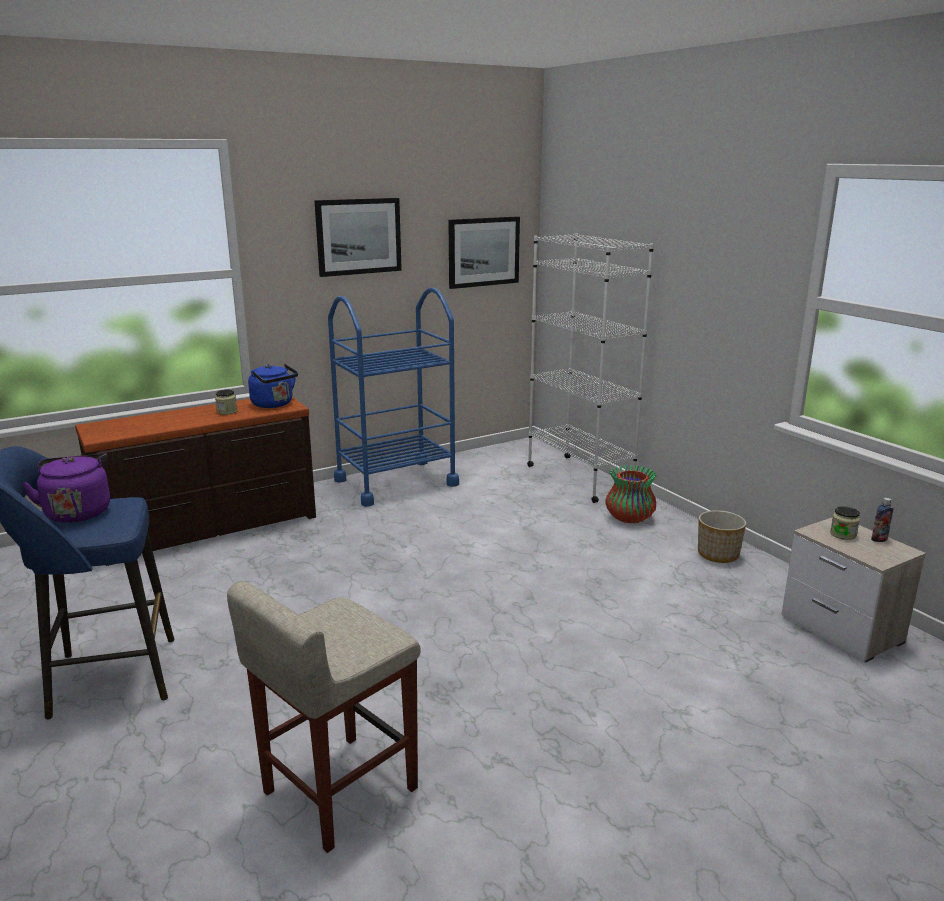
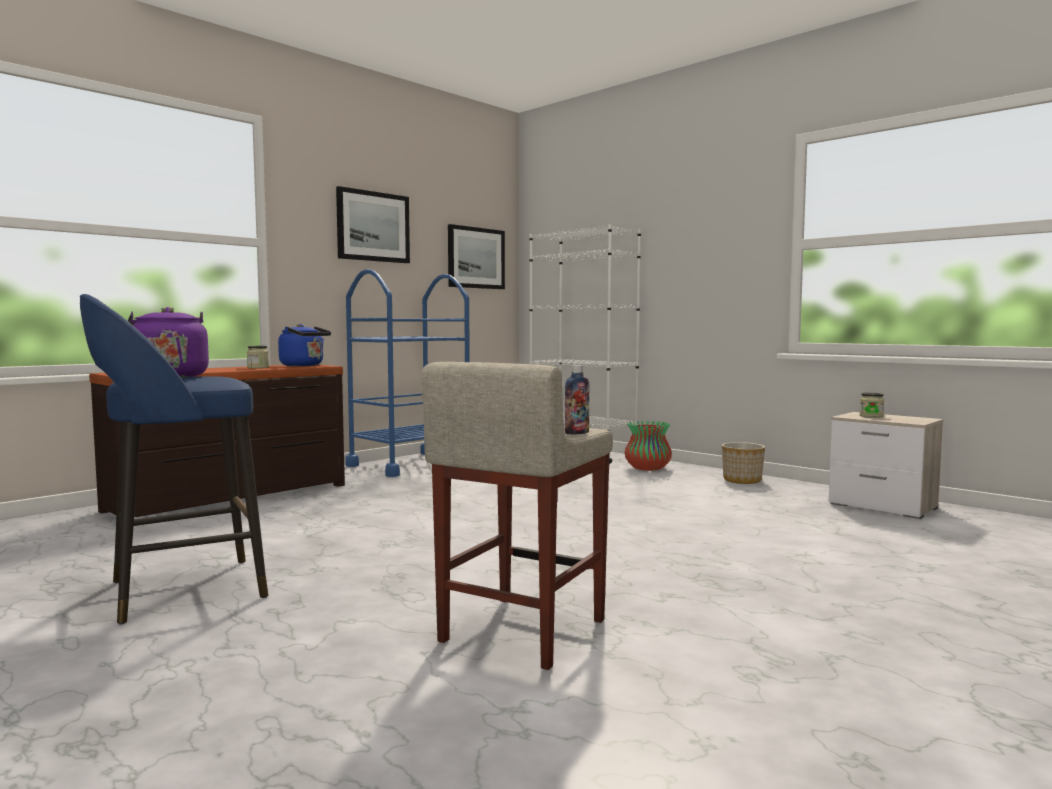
camera: 15 degrees left, 15 degrees down
(879, 539) = (901, 416): bottle -> bottle (577, 433)

